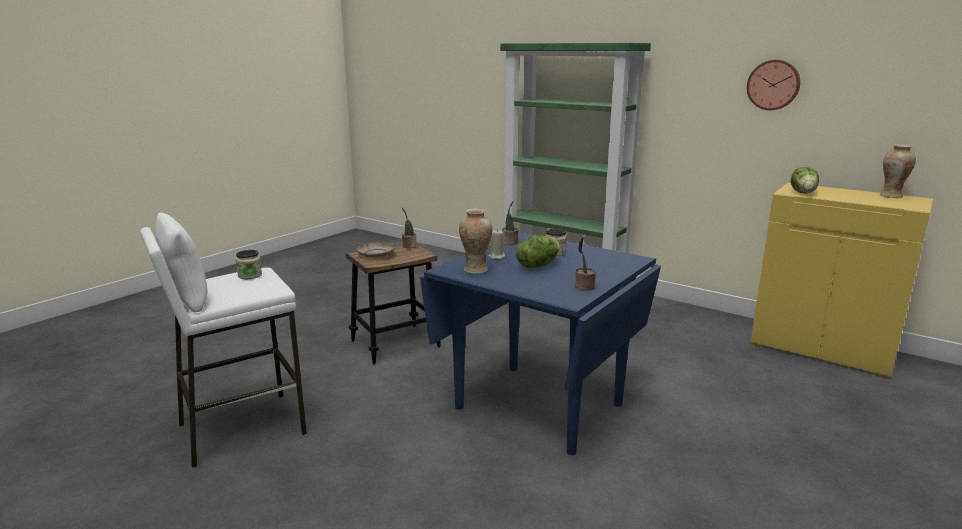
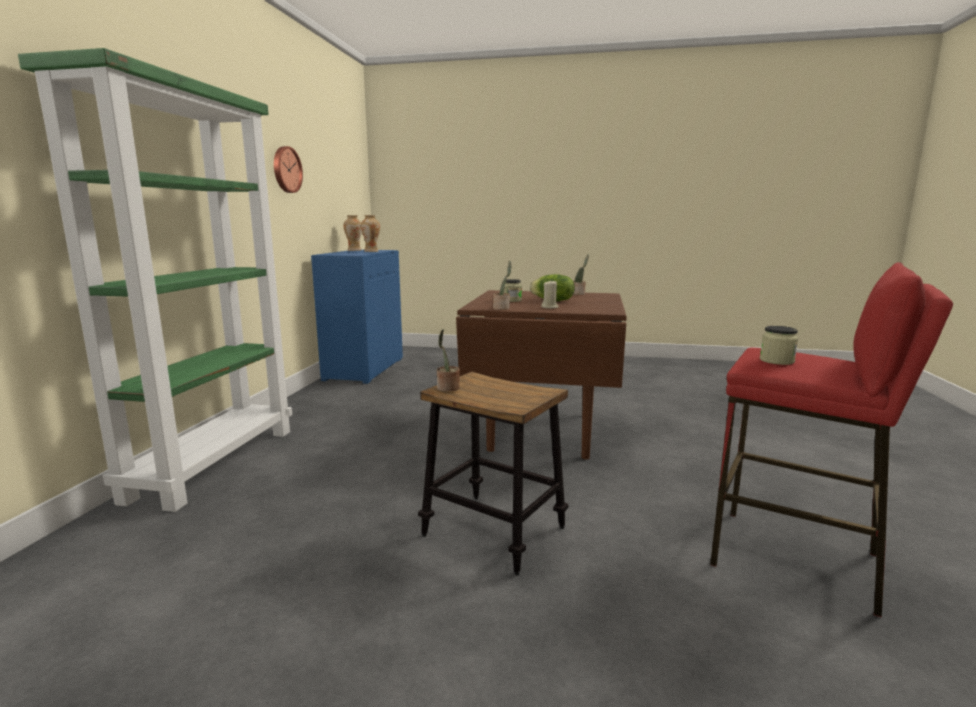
camera: 115 degrees left, 5 degrees down
(241, 428) = (795, 559): white stool -> red stool
(376, 255) = (510, 396): beige plate -> none
(475, 270) = (594, 307): vase -> vase (371, 251)
(538, 406) = (544, 431): blue dining table -> brown dining table
(803, 193) = (355, 254): lettuce -> none
(823, 348) = (363, 369): yellow cabinet -> blue cabinet

